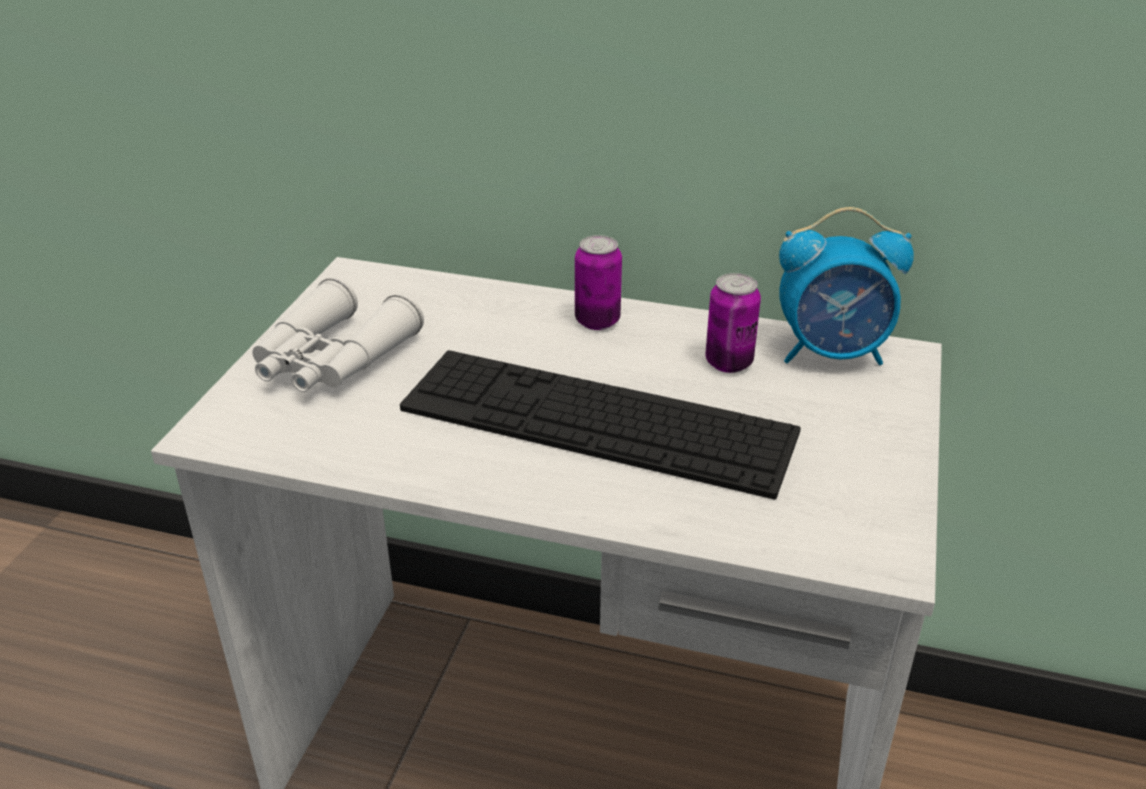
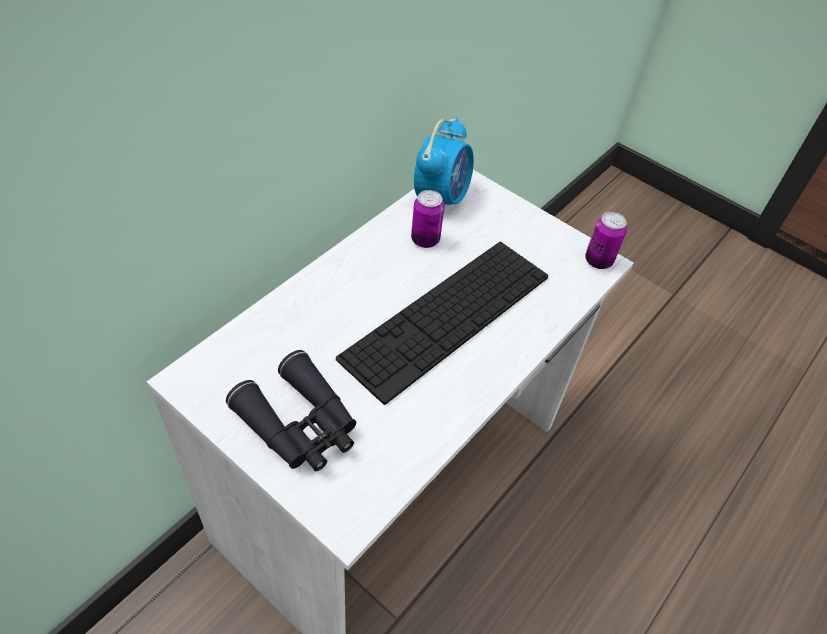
camera: 70 degrees left, 15 degrees up
(332, 360) = (300, 425): white binoculars -> black binoculars
(597, 321) = (345, 274): can -> can (598, 261)

